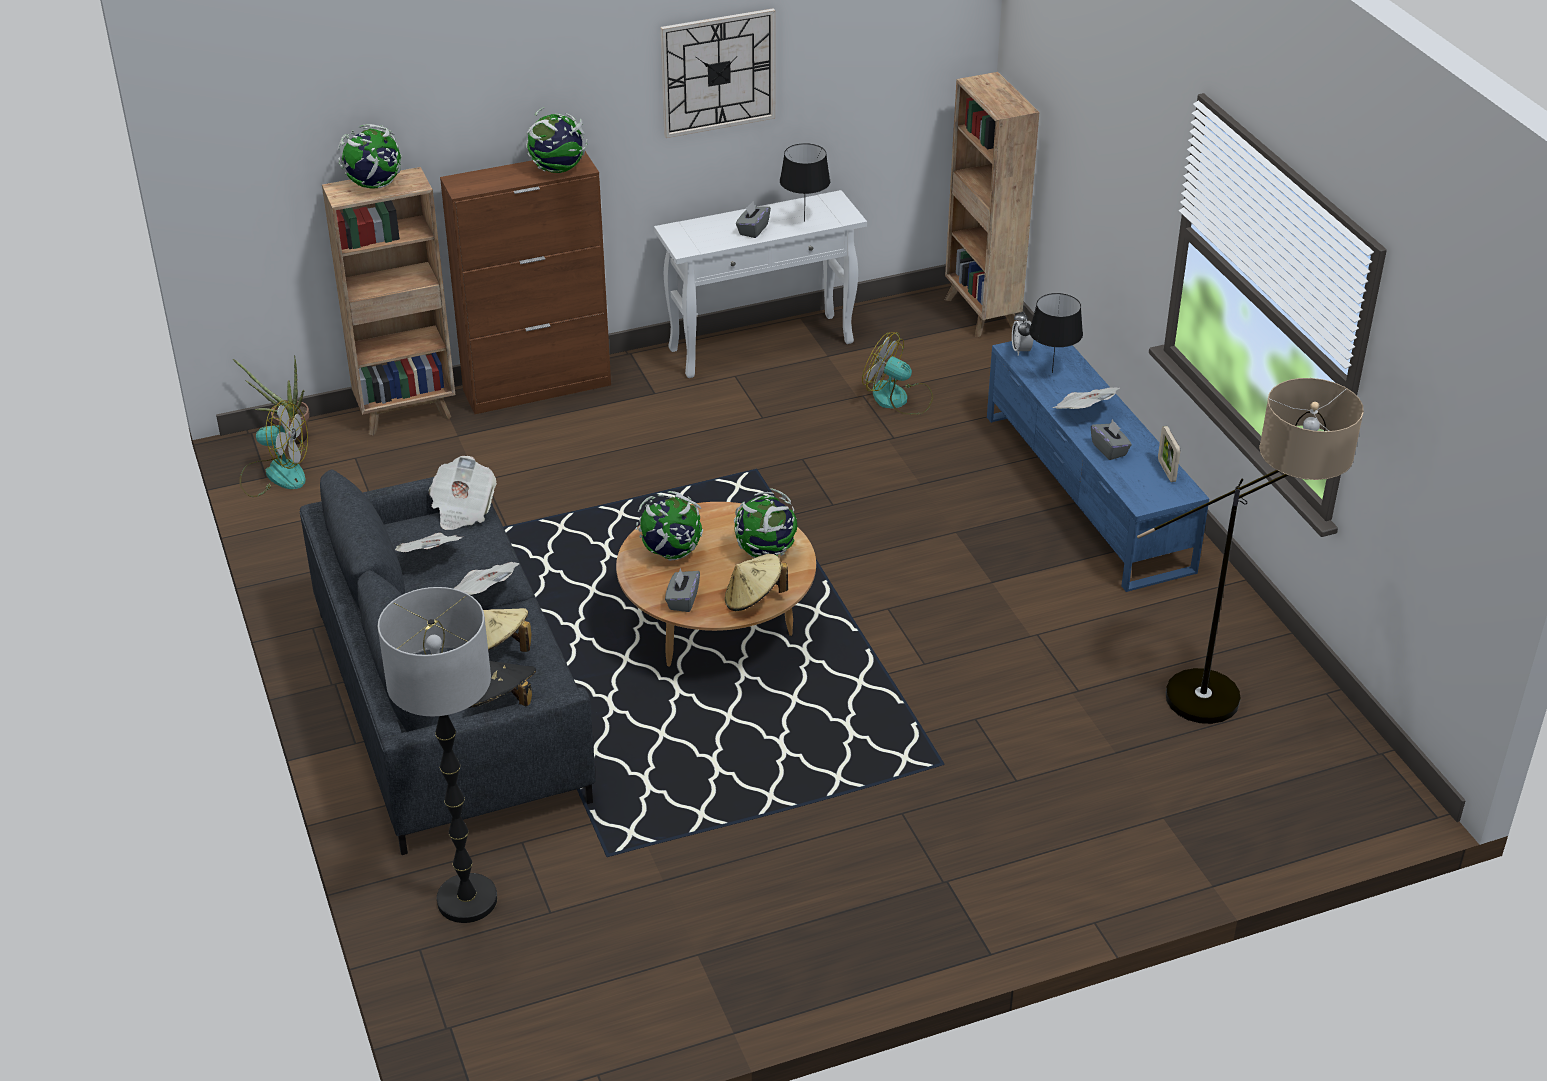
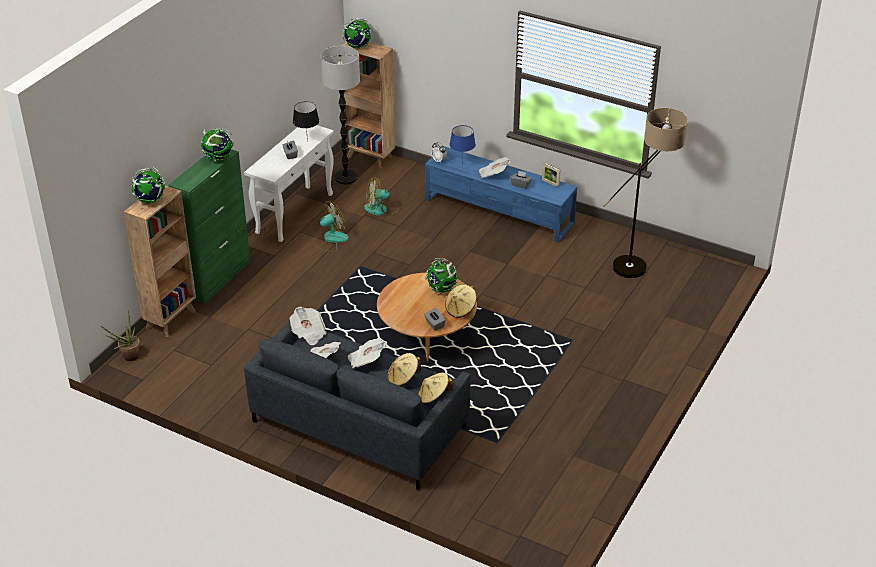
camera: 40 degrees left, 0 degrees up
(275, 474) = (145, 376): fan -> fan (330, 239)
(467, 900) = (466, 490): floor lamp -> floor lamp (346, 178)
(503, 705) = (433, 397): black hat -> beige hat
(538, 387) = (218, 278): brown cabinet -> green cabinet
(671, 552) = (405, 308): globe -> globe (357, 47)
(718, 72) = (256, 82): wall clock -> none
(1052, 372) = (462, 164): black table lamp -> blue table lamp

